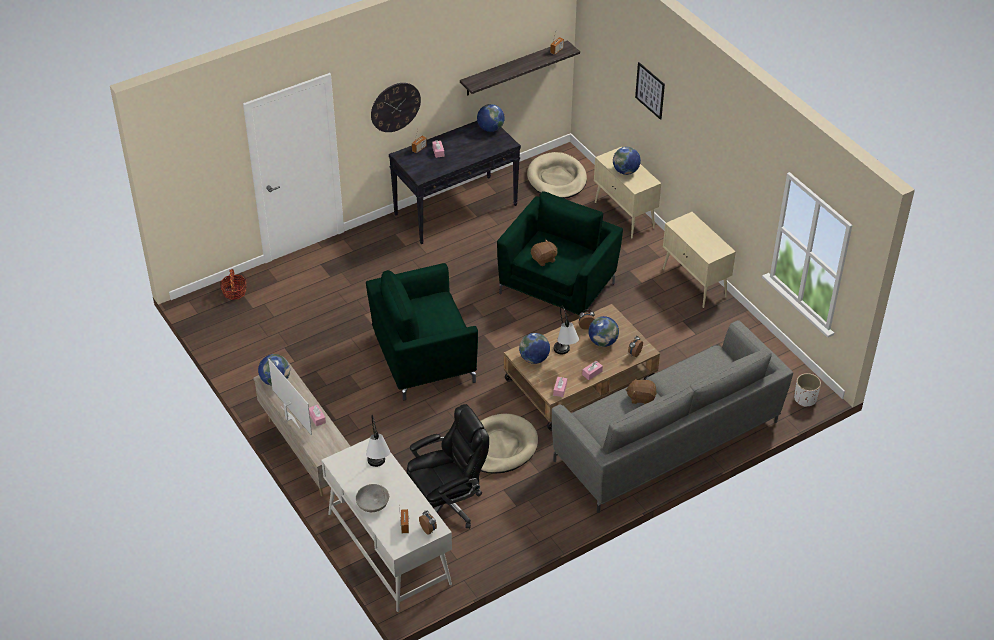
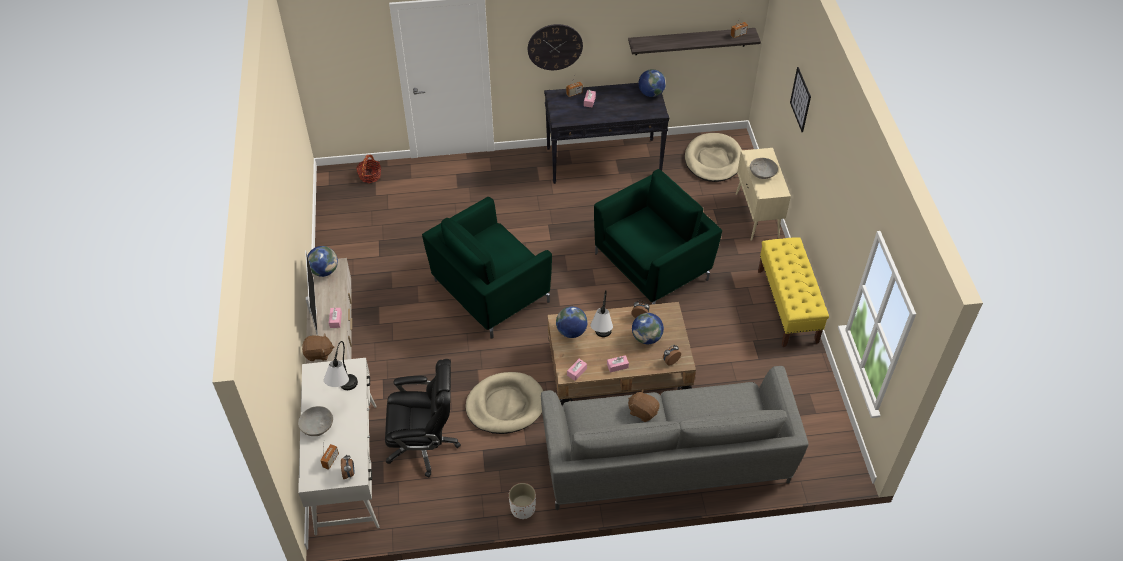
camera: 25 degrees right, 5 degrees up
(422, 357) = (489, 291): green armchair -> green armchair turned 45 degrees counterclockwise
(544, 259) = (634, 236): brown plush toy -> brown plush toy (319, 354)
(625, 171) = (762, 173): globe -> grey bowl
(695, 283) = (787, 306): beige cabinet -> yellow bench
(805, 399) = (832, 469): white planter -> white planter (522, 508)

